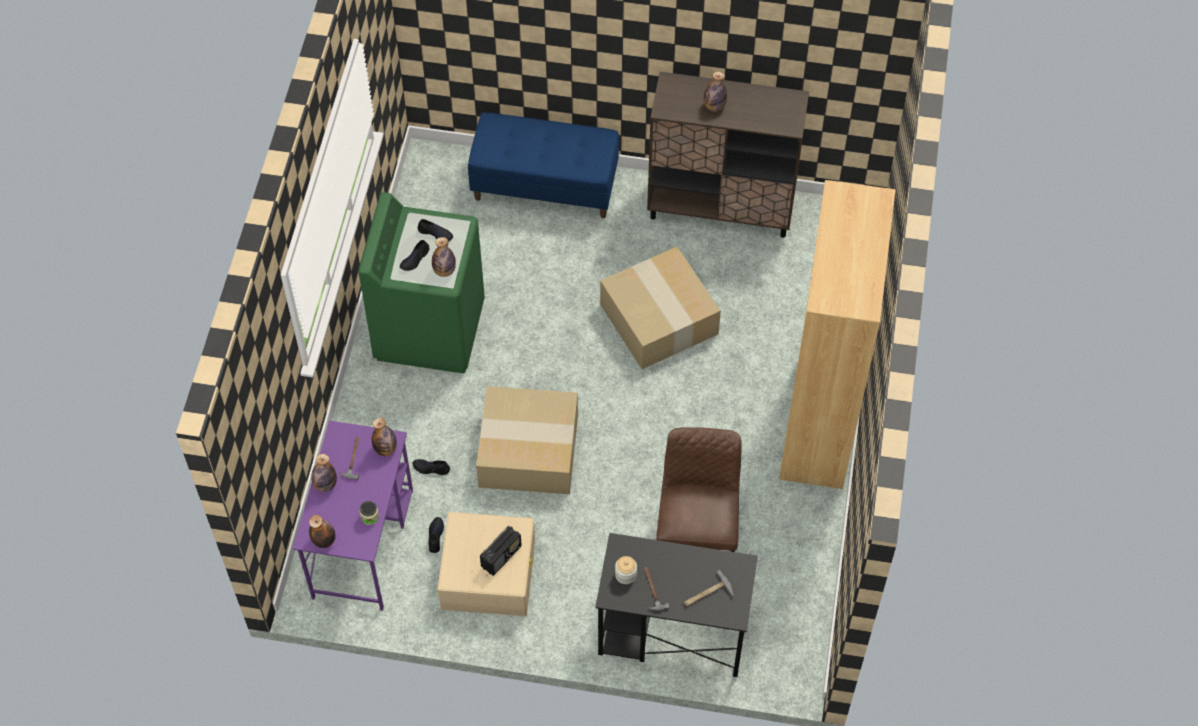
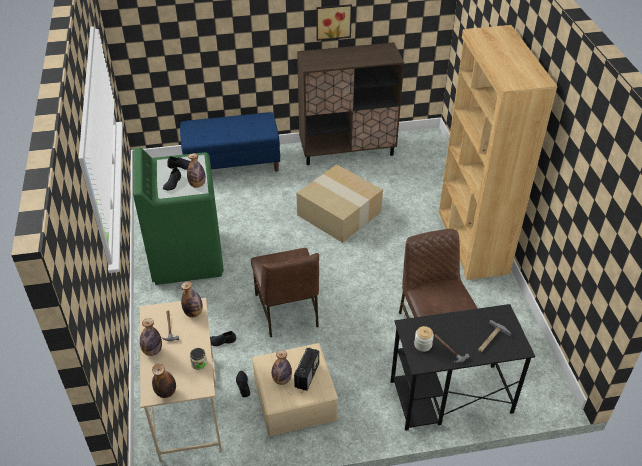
camera: 20 degrees left, 15 degrees down
(363, 542) = (188, 406): purple desk -> beige desk
(527, 452) = (287, 311): cardboard box -> brown chair
(714, 106) = (341, 59): bottle -> bottle (282, 380)
(718, 47) = (333, 21): none -> picture

